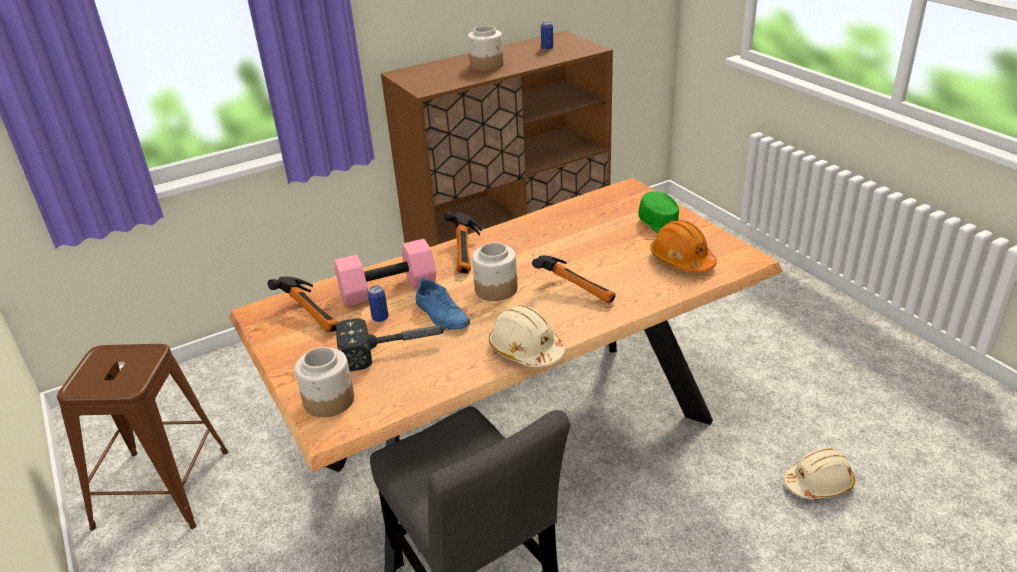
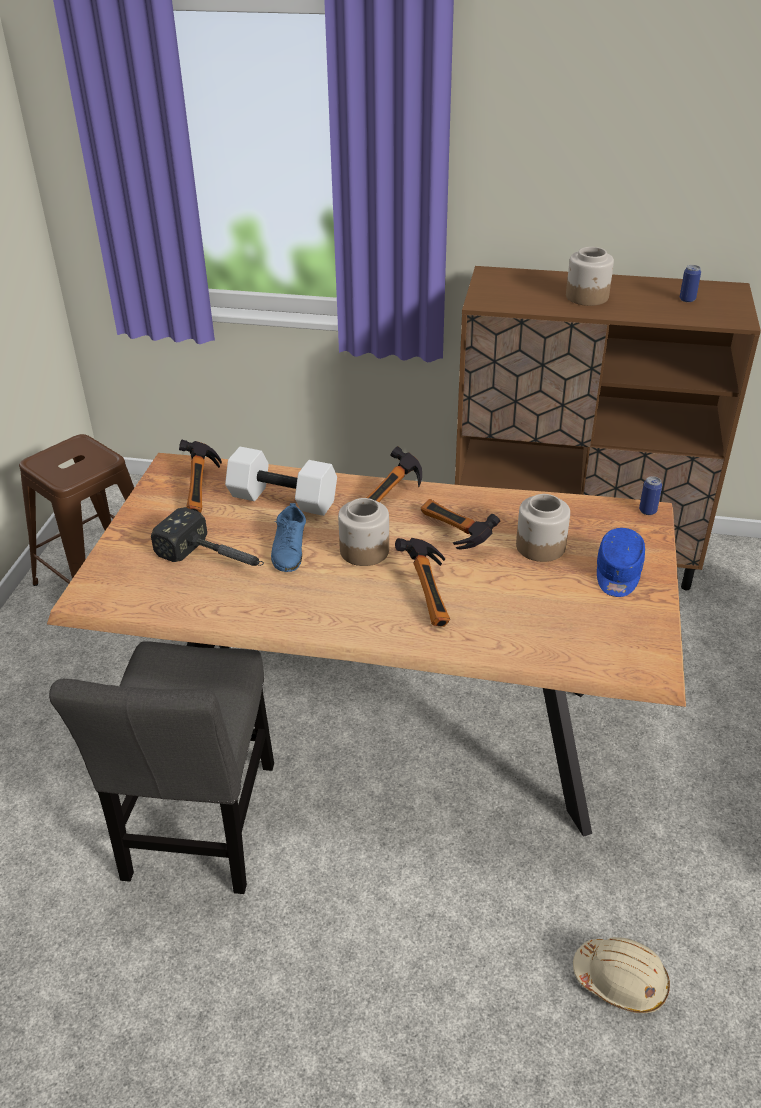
camera: 40 degrees right, 5 degrees up
(329, 400) = (117, 572): jar -> jar (541, 547)
(380, 318) = (242, 522): can -> can (647, 511)
(387, 290) = (281, 500): pink dumbbell -> white dumbbell
(526, 350) = (305, 625): beige hard hat -> none
(537, 253) = (450, 536): none -> hammer
(661, 224) = (618, 574): green cap -> blue cap
(681, 260) = (578, 625): orange hard hat -> none

